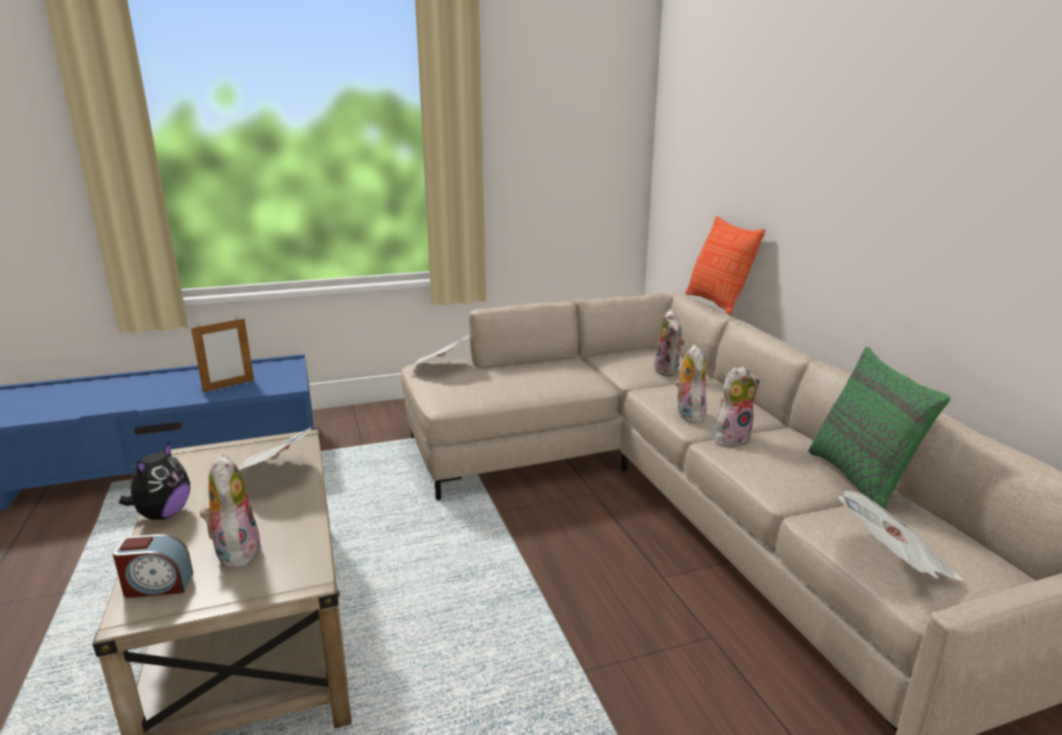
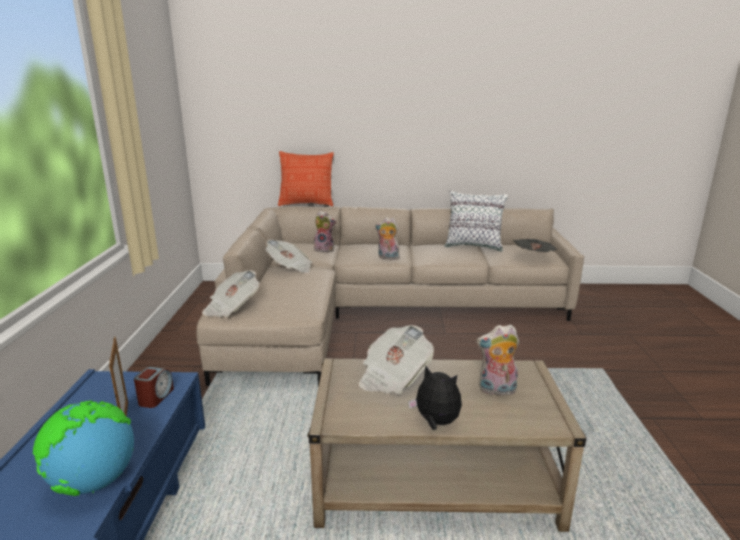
camera: 70 degrees left, 0 degrees up
(142, 400) = (93, 483): none -> globe
(157, 585) = (530, 417): alarm clock -> alarm clock (156, 397)
(576, 367) = (290, 268): none -> newspaper
(731, 438) = (418, 257): plush toy -> none
(859, 481) = (473, 247): green pillow -> white pillow

